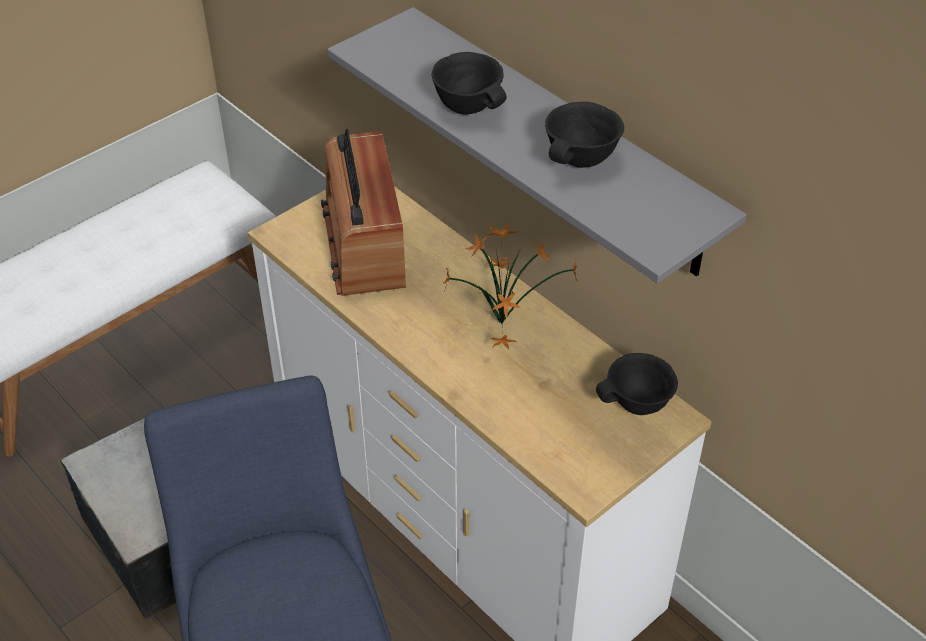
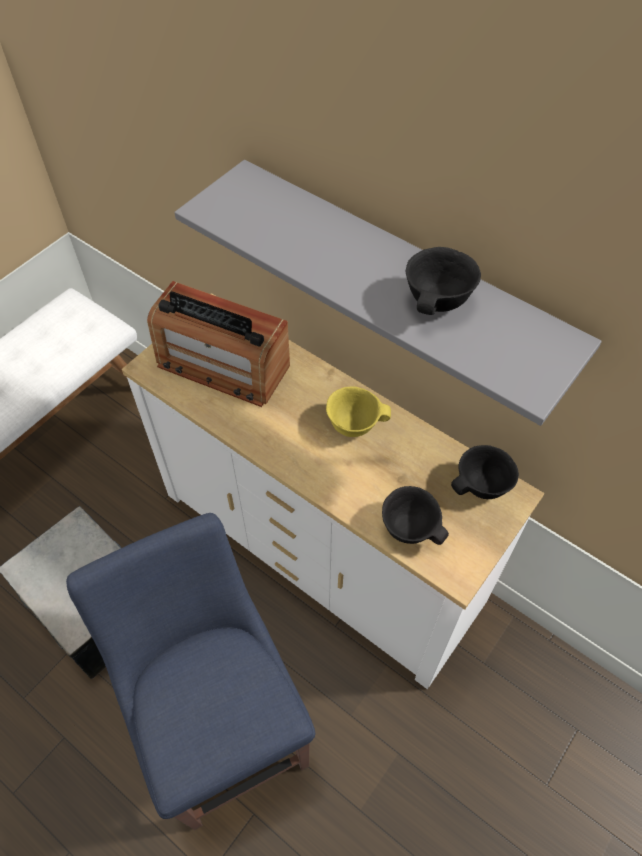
camera: 10 degrees left, 10 degrees up
(363, 242) = (222, 365): radio -> radio turned 45 degrees counterclockwise
(470, 107) = (321, 258): black bowl -> black bowl (410, 528)
(502, 322) = (354, 425): potted plant -> yellow bowl

